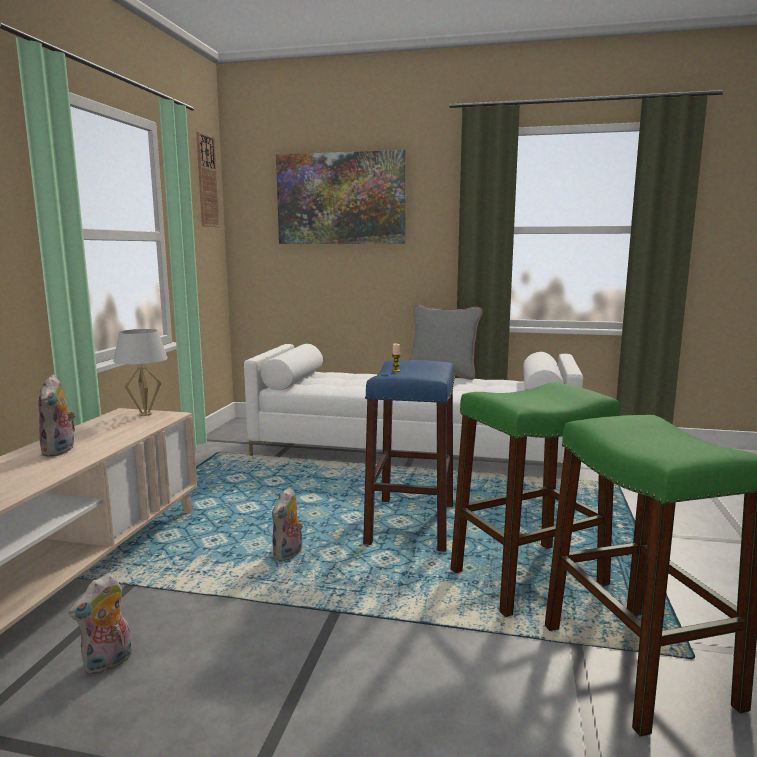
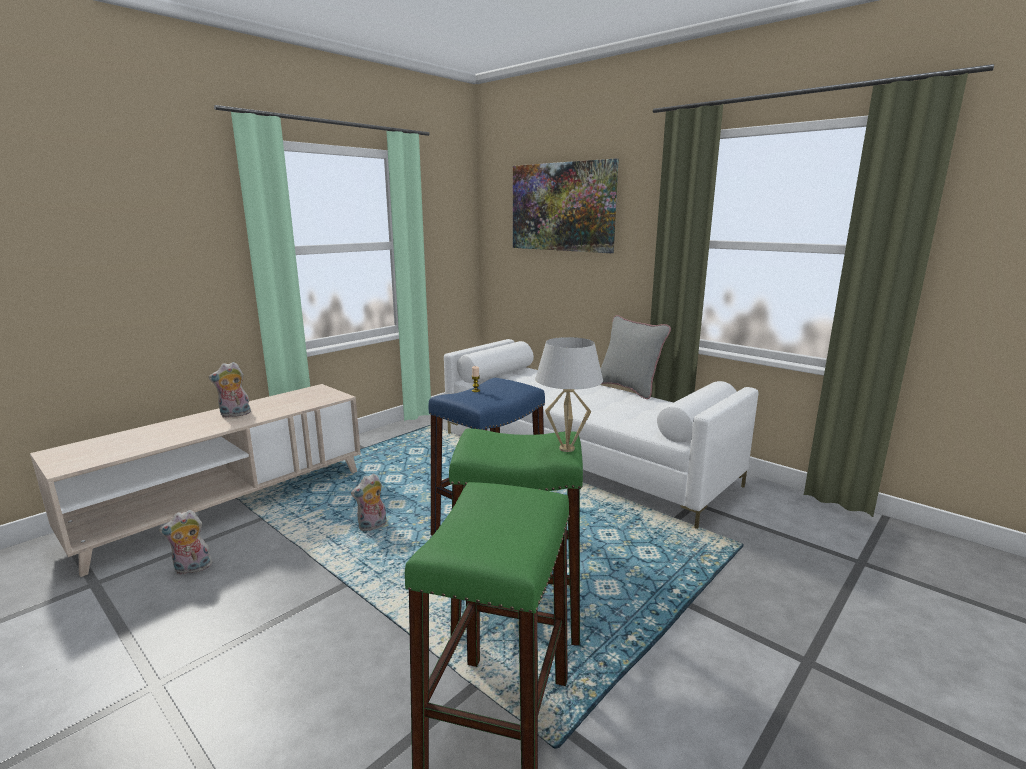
camera: 30 degrees right, 5 degrees up
(60, 451) = (234, 415): plush toy -> plush toy turned 45 degrees clockwise
(145, 414) = (326, 392): white table lamp -> white table lamp (566, 449)
(207, 181) = (455, 192): wall clock -> none

